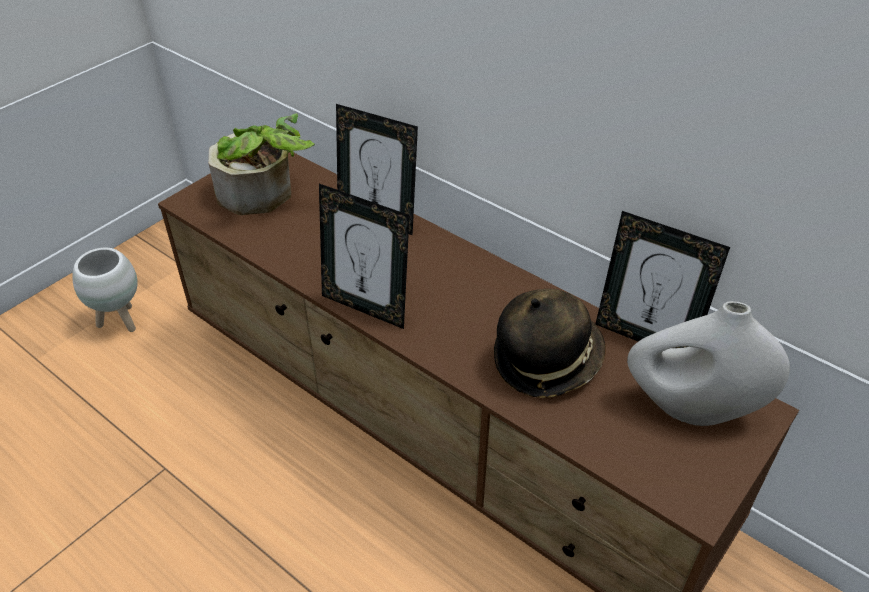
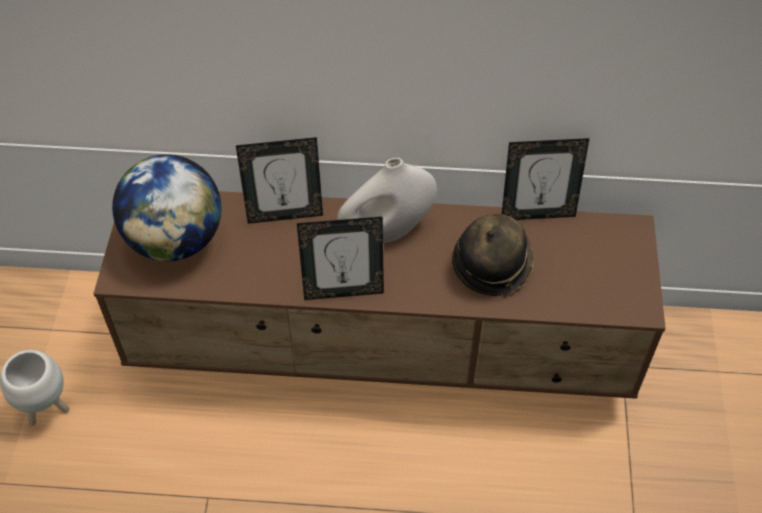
camera: 35 degrees left, 10 degrees up
(264, 195) = (176, 240): potted plant -> globe
(691, 409) = (598, 249): white vase -> white vase (387, 231)

